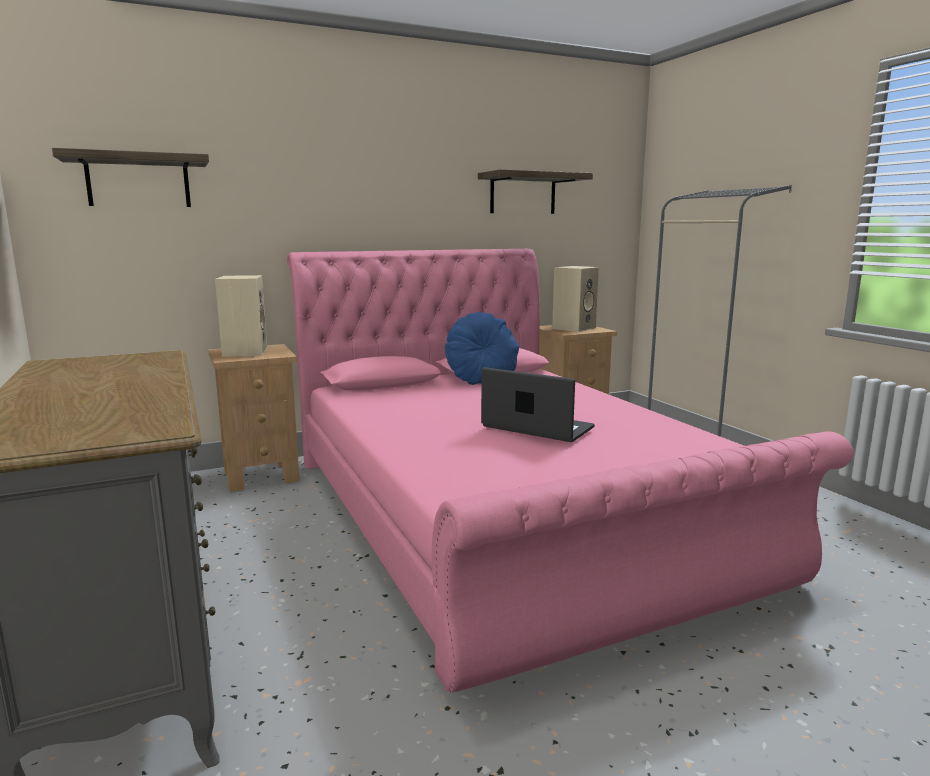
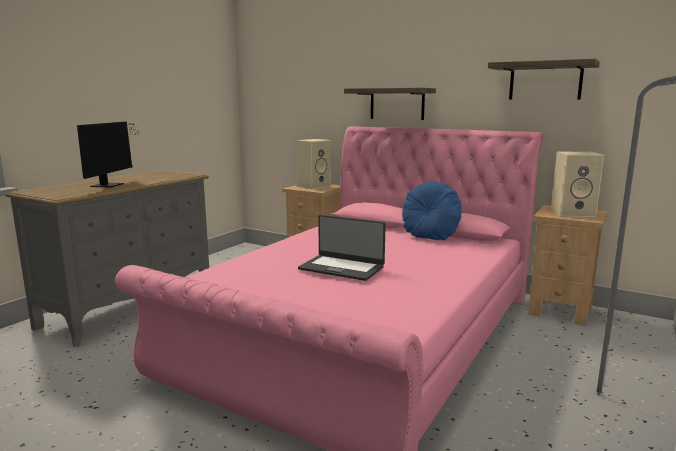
camera: 55 degrees right, 0 degrees up
(112, 394) = (110, 184): none -> monitor
(138, 182) = (285, 83): shelf -> shelf (397, 104)
(537, 428) = (342, 268): laptop -> laptop turned 120 degrees clockwise

